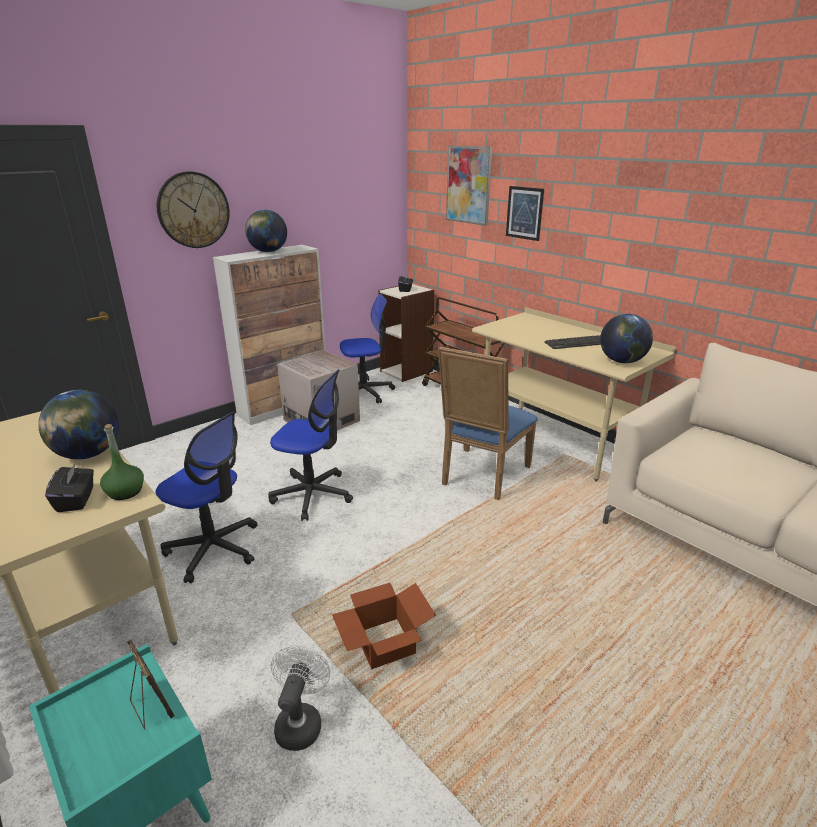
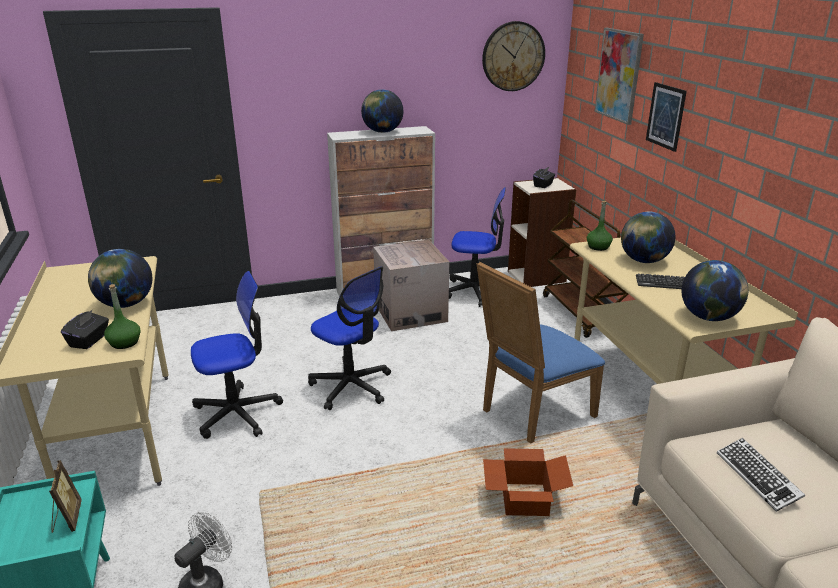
camera: 25 degrees right, 0 degrees up
(193, 210) = (313, 86): wall clock -> wall clock (513, 56)
(214, 549) = (237, 413): office chair -> office chair turned 75 degrees counterclockwise
(383, 644) = (316, 545): cardboard box -> cardboard box (523, 499)
(496, 327) = (598, 247): none -> green bottle
(538, 331) = (643, 261): none -> globe
(725, 468) = (757, 478): none -> keyboard

